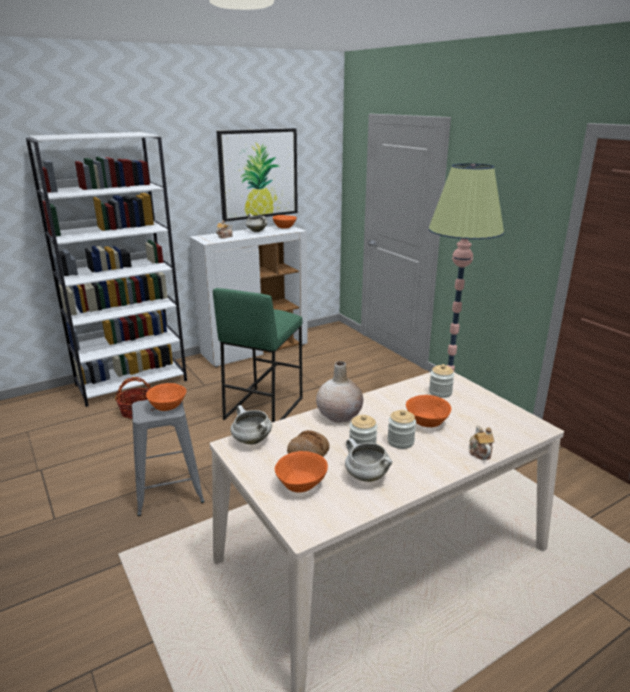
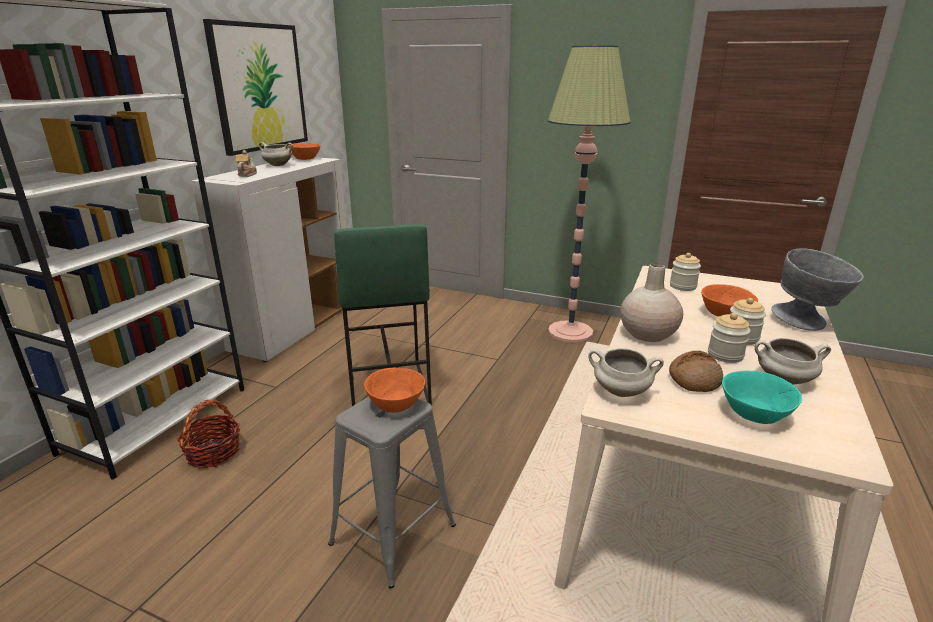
camera: 35 degrees left, 0 degrees up
(301, 484) = (753, 414): orange bowl -> turquoise bowl
(479, 452) = (807, 323): teapot -> grey bowl

